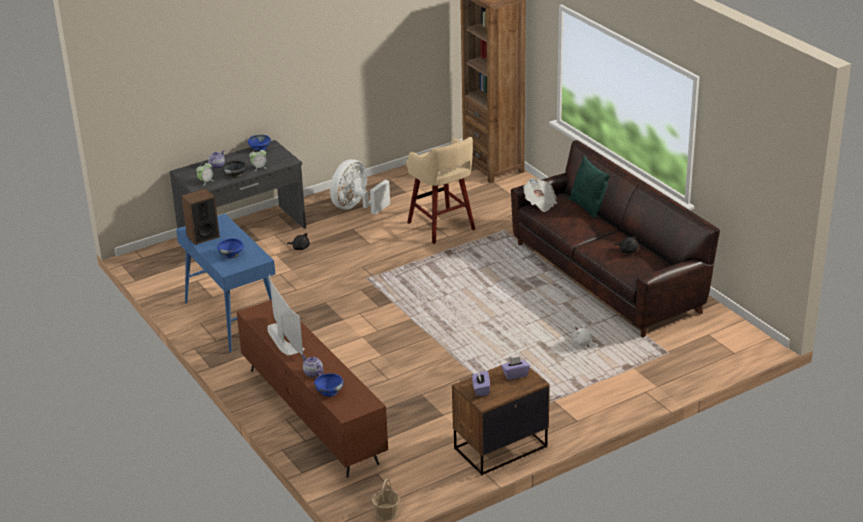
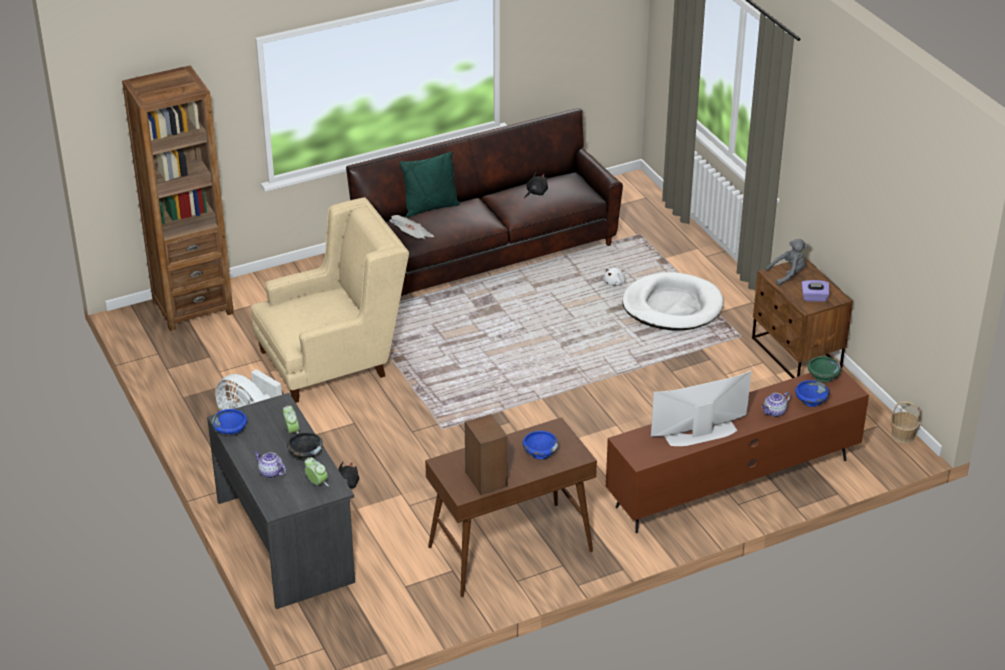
camera: 85 degrees left, 5 degrees up
(232, 317) = (509, 550): blue console table -> brown console table
(364, 398) = (822, 377): none -> green bowl
(442, 227) = (333, 360): beige stool -> beige armchair
(515, 374) = (788, 275): purple tissue box -> grey plush toy
(556, 375) = (672, 306): none -> white dog bed

